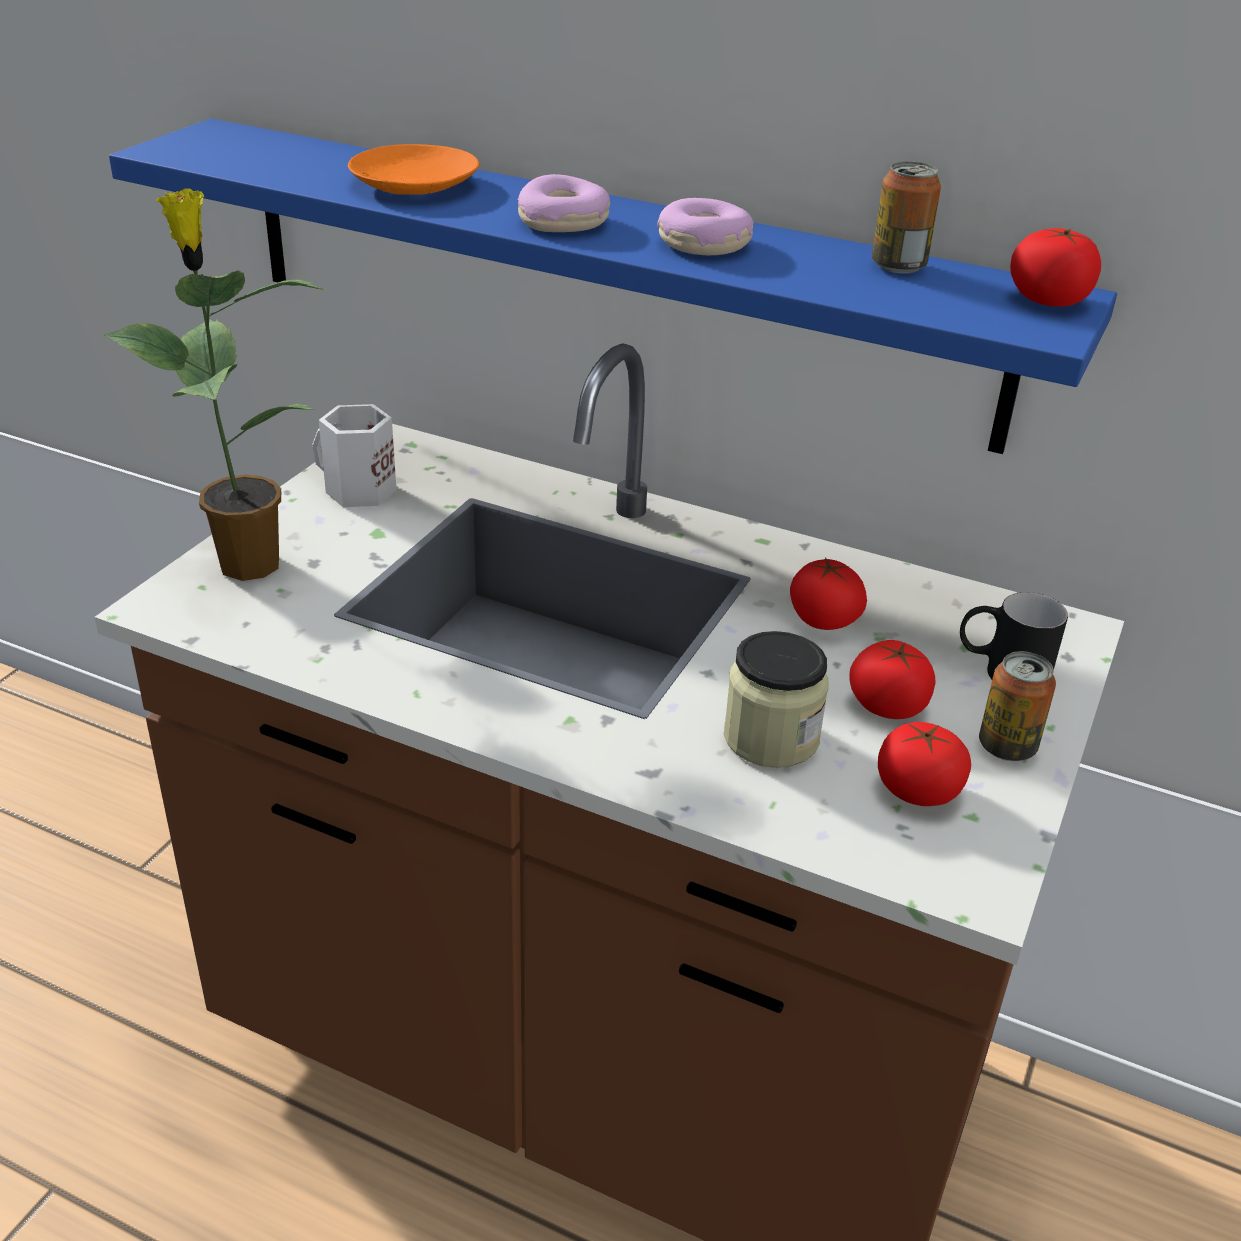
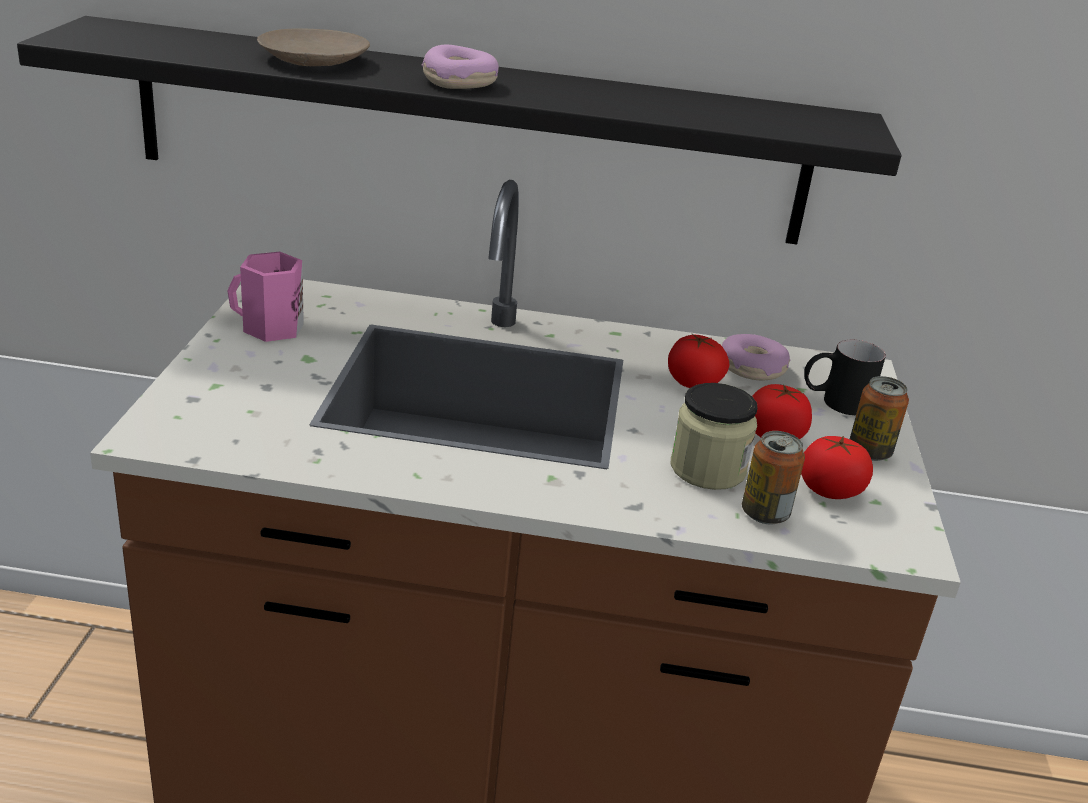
camera: 20 degrees left, 5 degrees down
(246, 562) = (206, 393): potted plant -> none
(357, 491) = (270, 328): white mug -> pink mug
(414, 185) = (314, 60): orange plate -> beige plate
(606, 278) = (470, 133): blue shelf -> black shelf
(704, 244) = (579, 94): donut -> donut (752, 368)
(898, 266) = (728, 103): can -> can (765, 513)
(1048, 300) = (845, 120): tomato -> none

